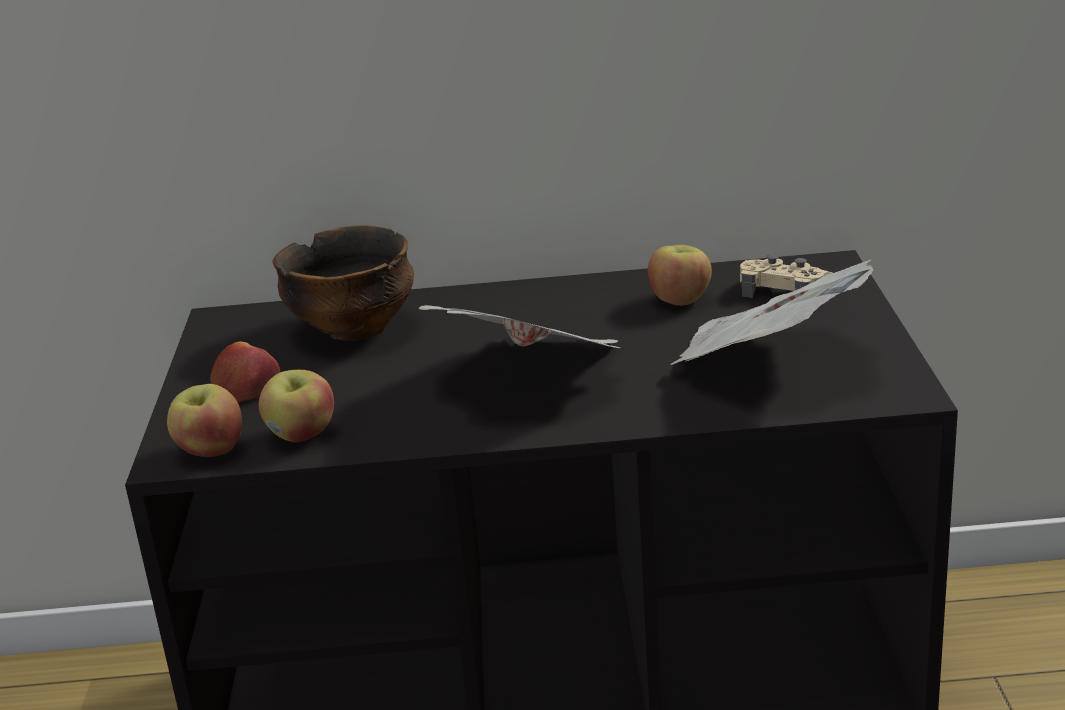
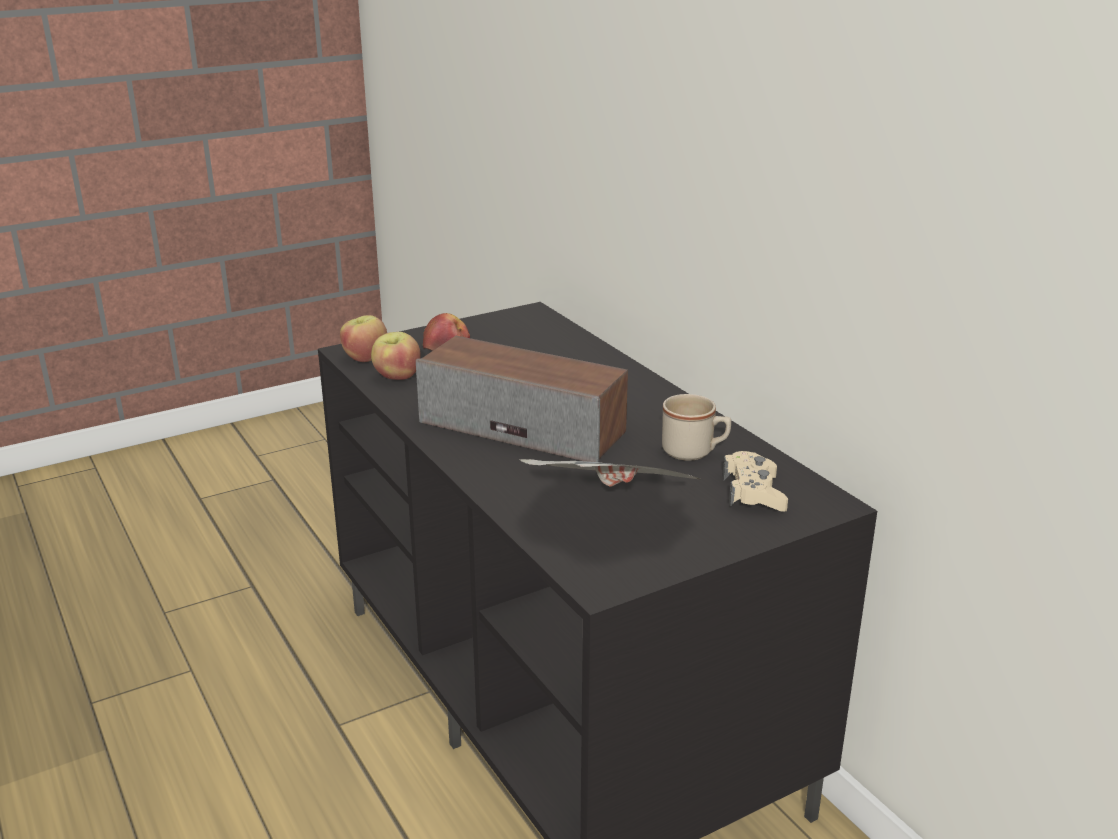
camera: 60 degrees right, 0 degrees up
(354, 329) = (548, 353): bowl -> none
(534, 376) = (523, 427): newspaper -> speaker
(681, 299) = (694, 452): apple -> beige mug

